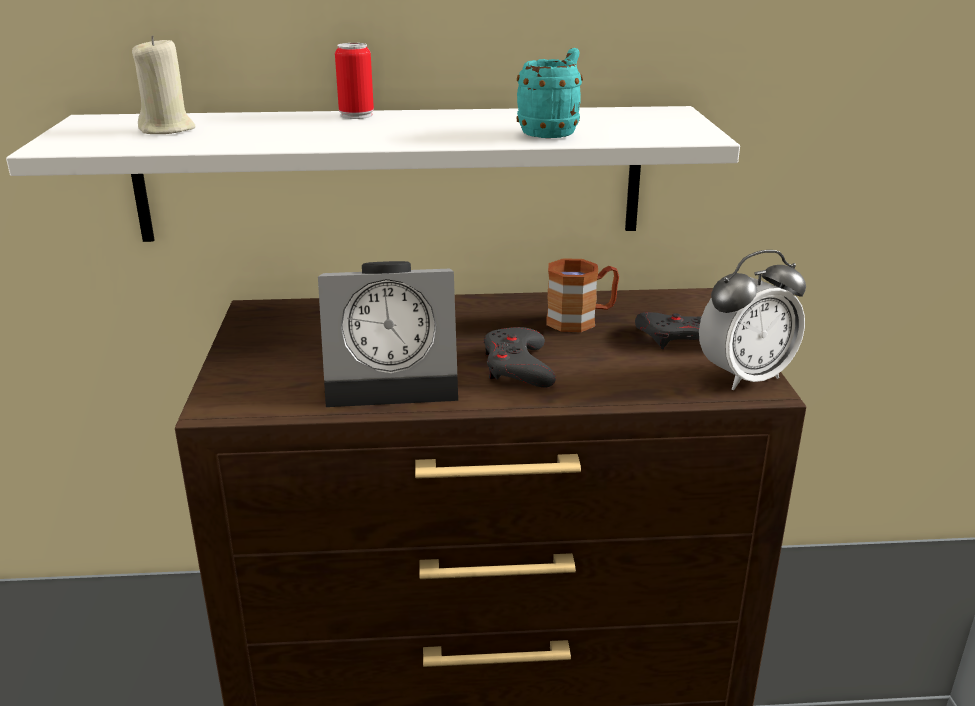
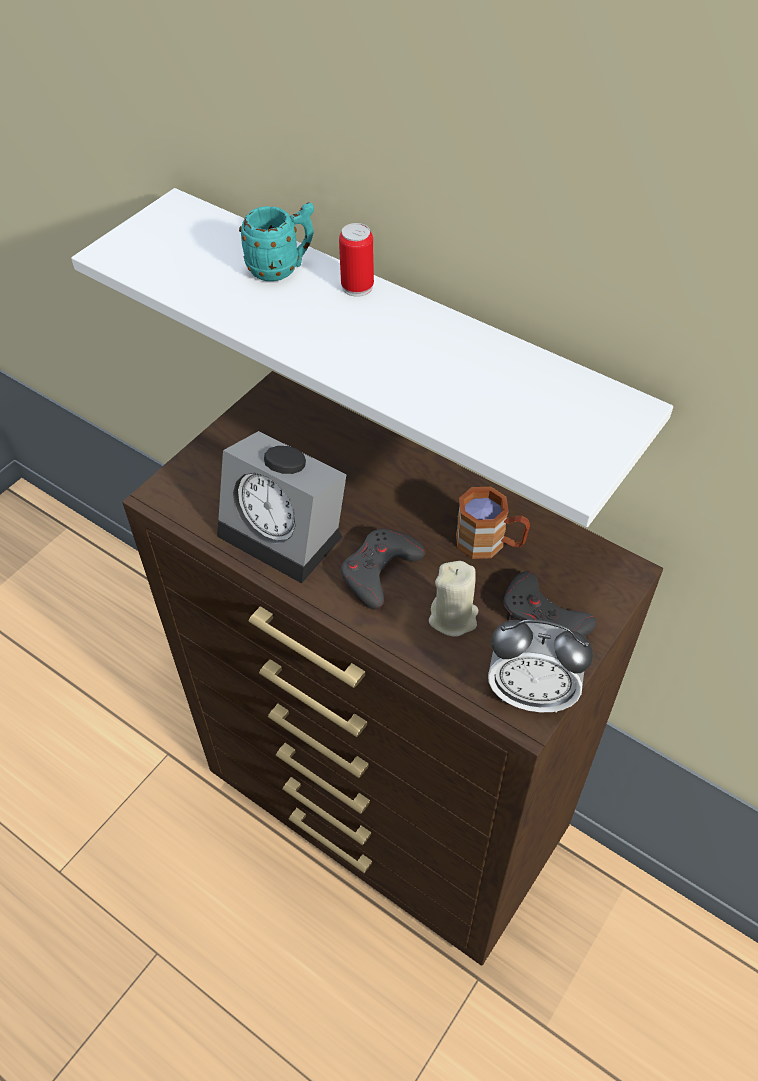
camera: 40 degrees right, 25 degrees up
(167, 129) = (202, 253): beige candle -> beige candle (453, 617)
(553, 132) = (463, 404): turquoise mug -> turquoise mug (282, 268)

